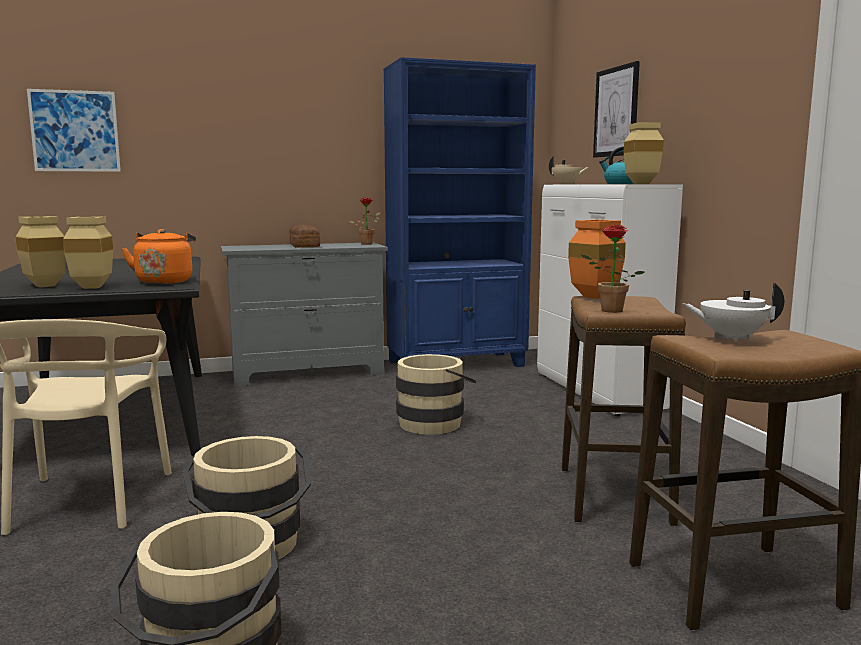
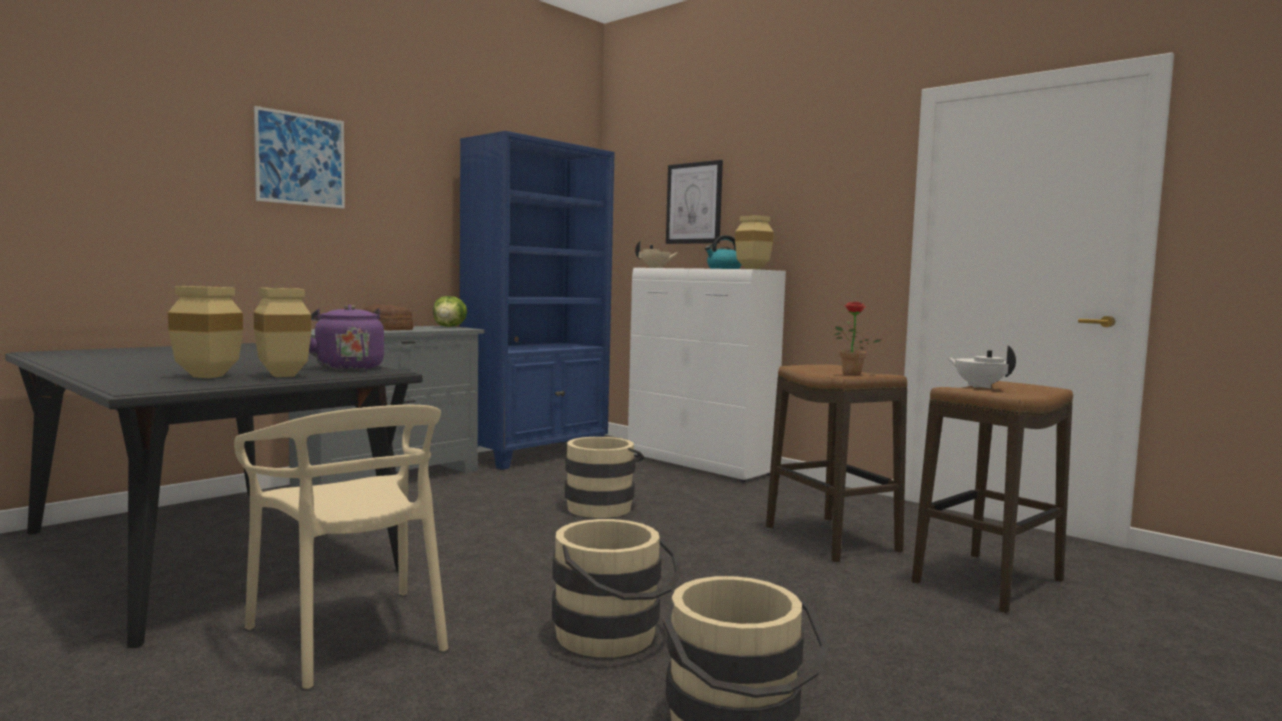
camera: 30 degrees left, 5 degrees down
(75, 131) = (92, 176): picture -> picture (300, 159)
(165, 281) = (347, 367): orange kettle -> purple kettle
(367, 244) = (449, 327): potted plant -> lettuce
(595, 296) = (801, 365): orange vase -> none
(730, 338) = (979, 386): white teapot -> white teapot turned 75 degrees clockwise

